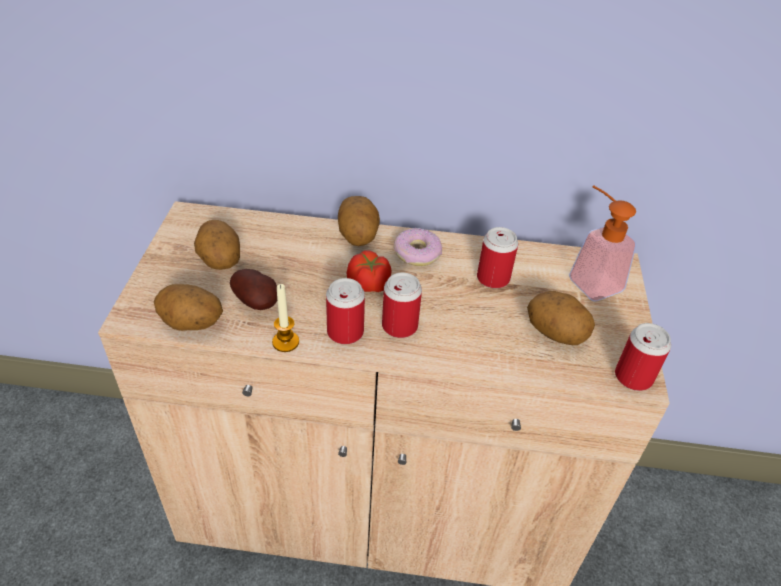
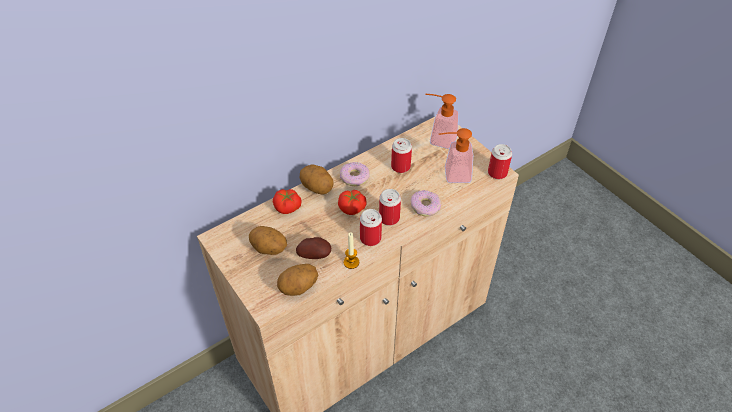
camera: 40 degrees left, 5 degrees up
(298, 234) = (287, 207): none -> tomato
(466, 346) = (425, 206): none -> donut
(555, 333) = (452, 175): potato -> soap dispenser

